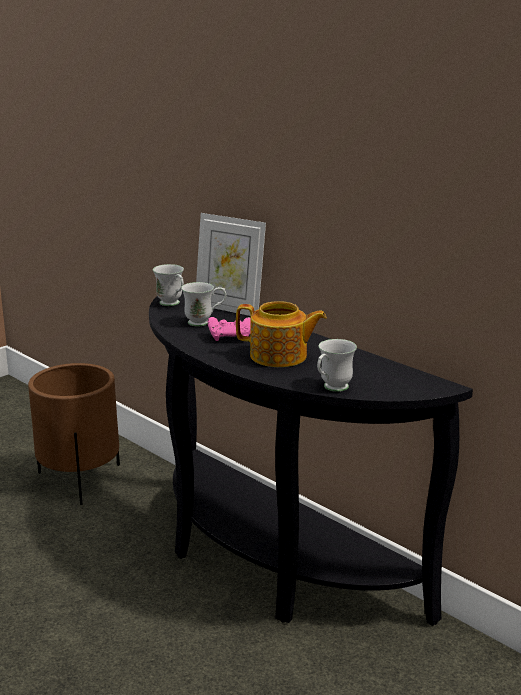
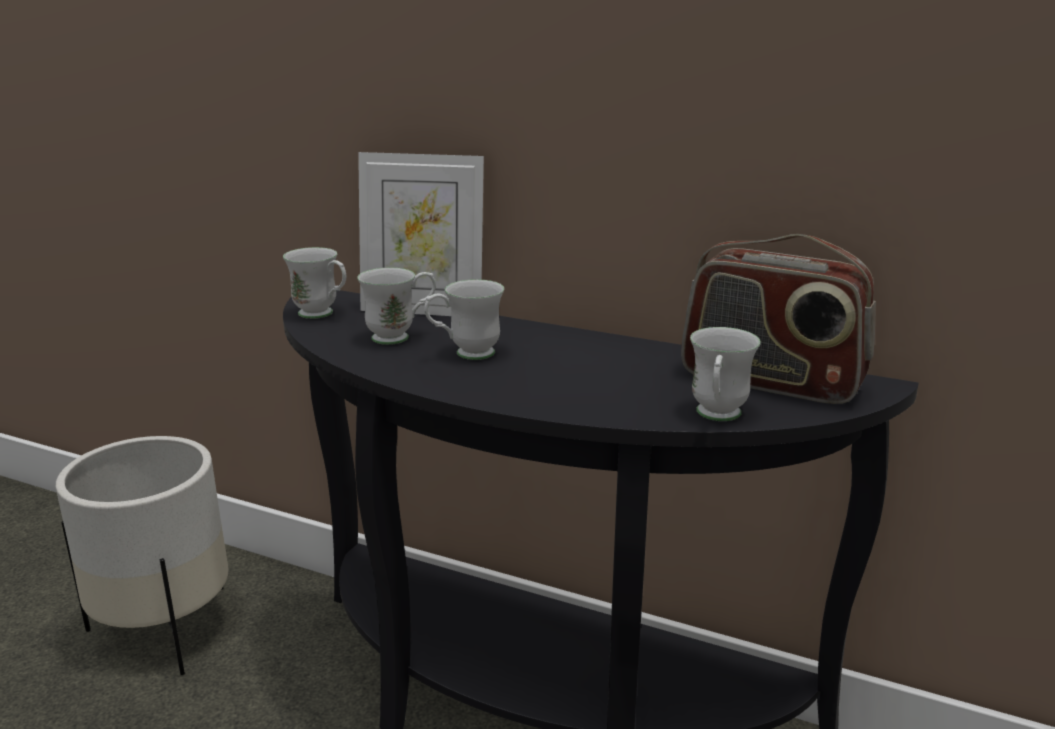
camera: 20 degrees left, 0 degrees up
(80, 480) = (165, 629): brown planter -> white planter
(230, 337) = (465, 354): pink game controller -> white mug
(279, 356) = (575, 375): teapot -> none
(384, 375) = (770, 381): none -> radio

